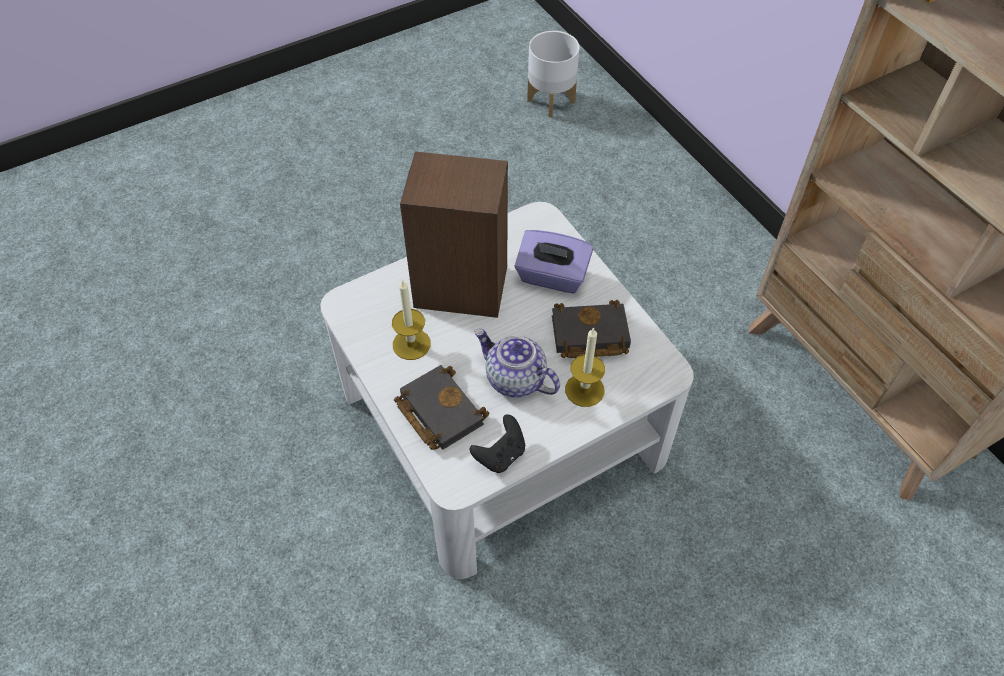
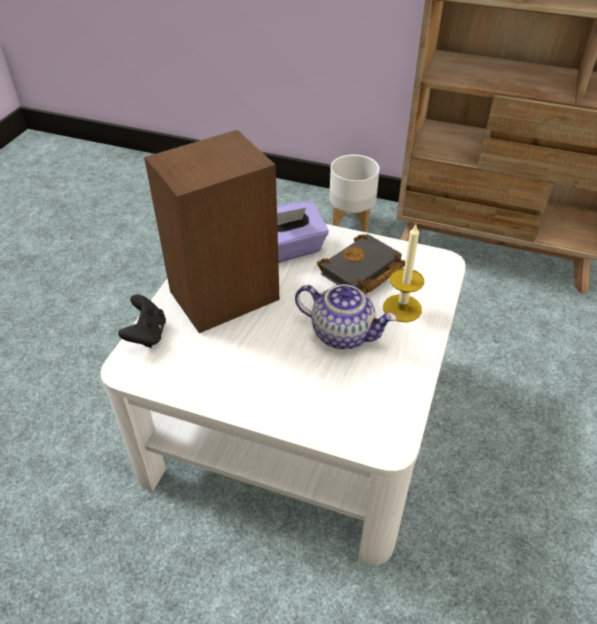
camera: 40 degrees left, 10 degrees down
(411, 344) = (228, 361): candle -> none
(437, 411) = (308, 397): black book -> none
(500, 455) = (397, 394): black game controller -> black game controller (147, 335)
(514, 379) = (343, 333): teapot -> teapot turned 150 degrees counterclockwise
(551, 100) = (120, 185): white planter -> white planter (351, 221)

